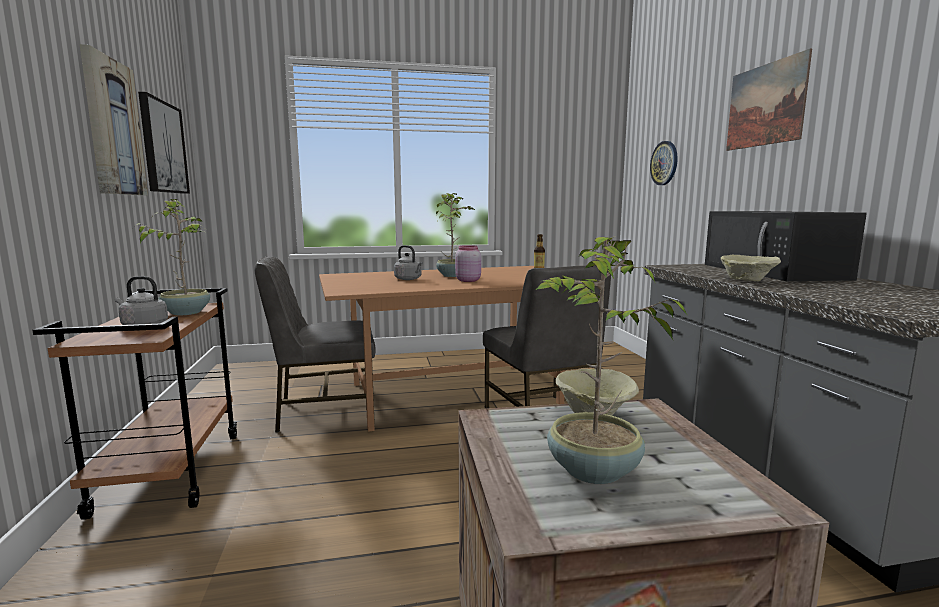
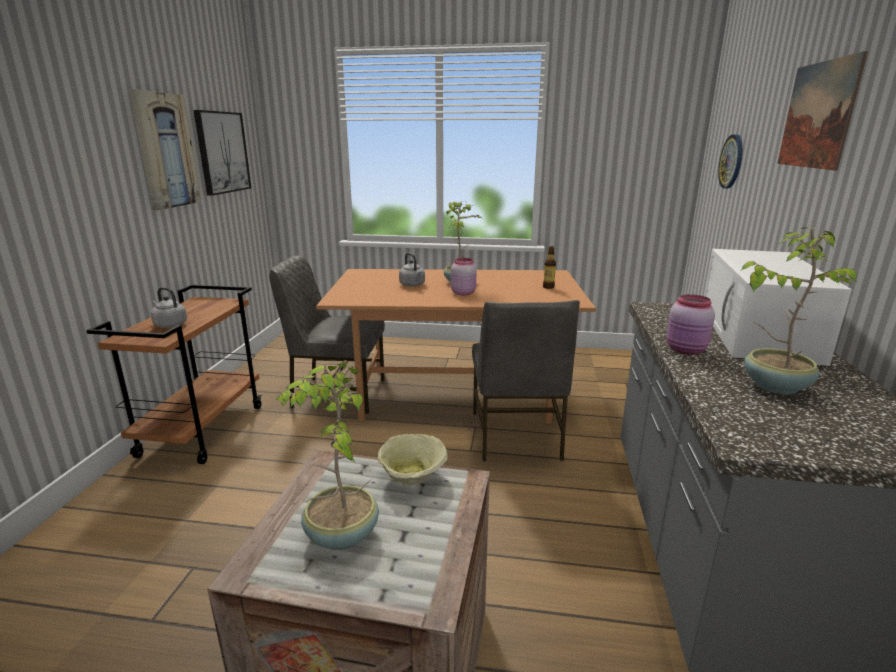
camera: 20 degrees right, 10 degrees up
(186, 312) = (211, 310): potted plant -> potted plant (774, 385)
(747, 280) = (686, 350): beige bowl -> pink jar
(773, 271) = (757, 333): black microwave -> white microwave

